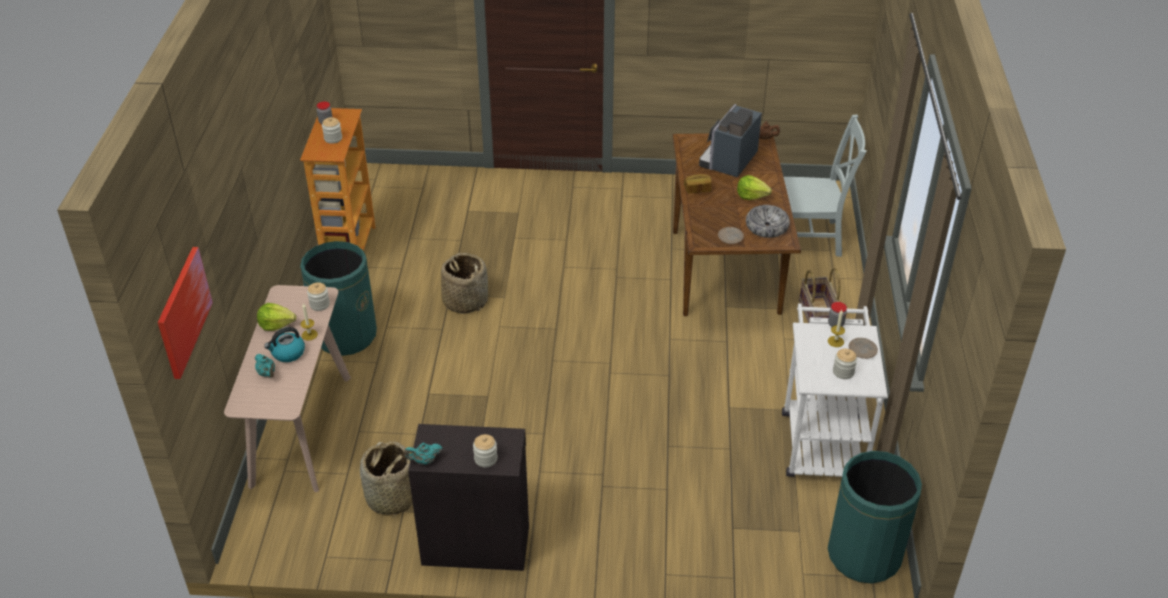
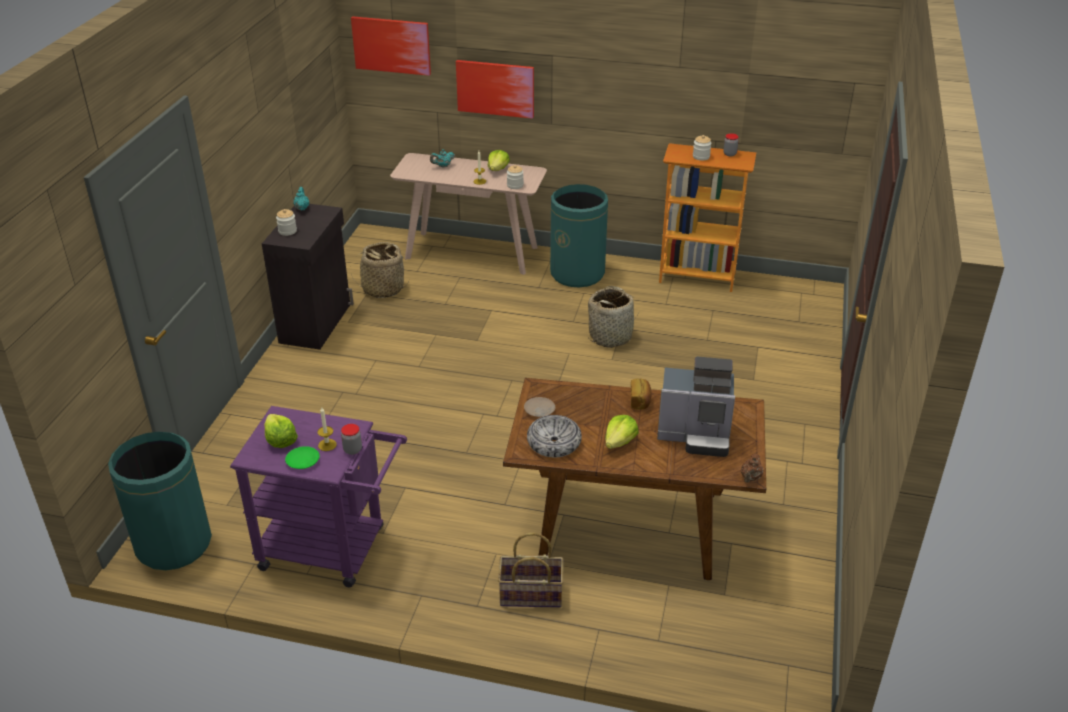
camera: 100 degrees right, 5 degrees down
(234, 253) = (495, 88): none -> picture
(288, 353) = (462, 173): kettle -> none
(729, 161) = (696, 435): coffee machine -> coffee machine turned 150 degrees clockwise
(811, 238) = (686, 626): grey chair -> none
(821, 438) = (333, 549): white cart -> purple cart
(843, 372) = (280, 440): jar -> lettuce
(862, 351) = (303, 461): beige plate -> green plate

